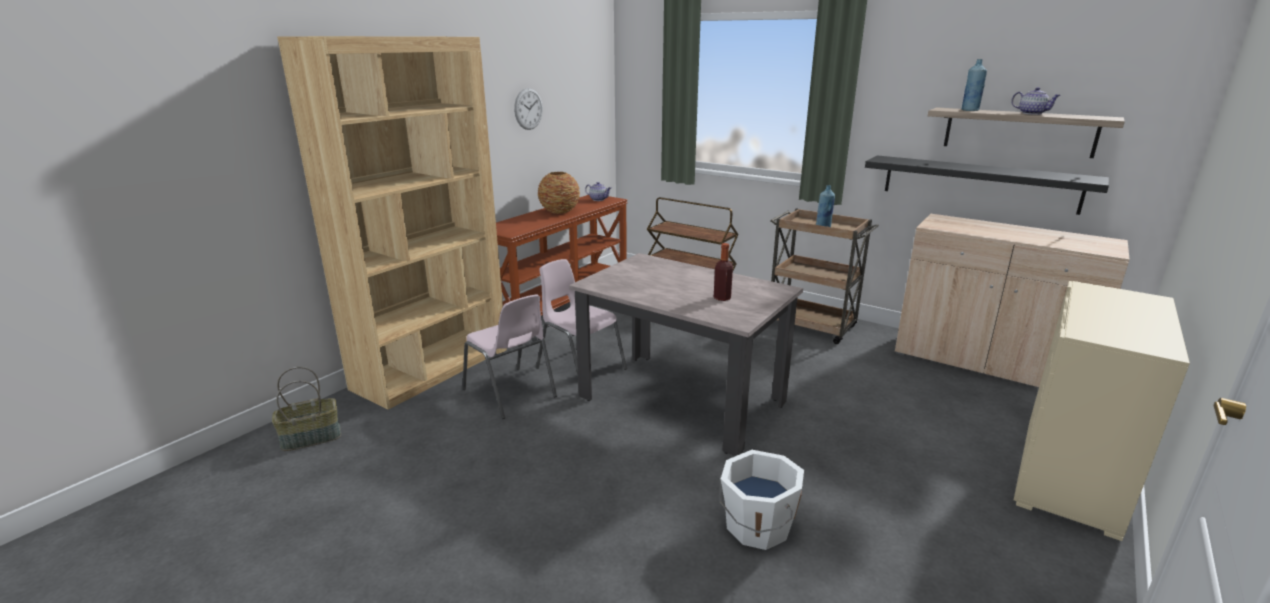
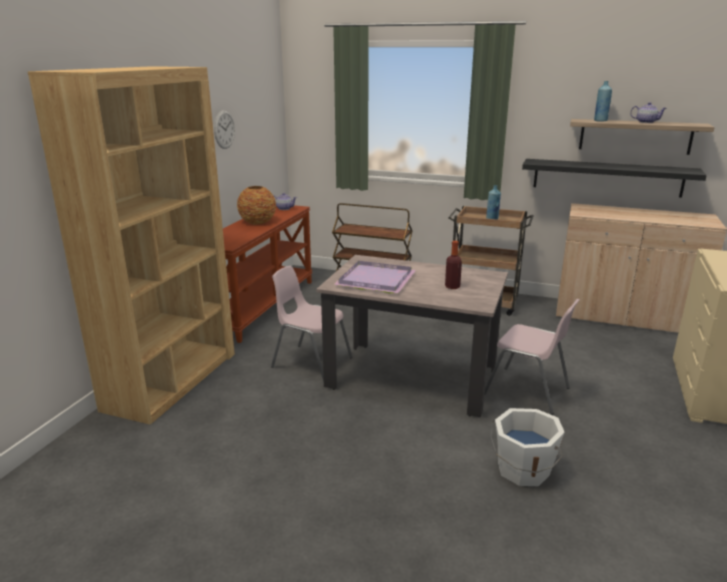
camera: 15 degrees left, 0 degrees up
(311, 437) = (87, 462): basket -> none
(510, 393) = (260, 393): pink chair -> pink chair (528, 391)
(639, 281) = (375, 279): none -> purple tray

